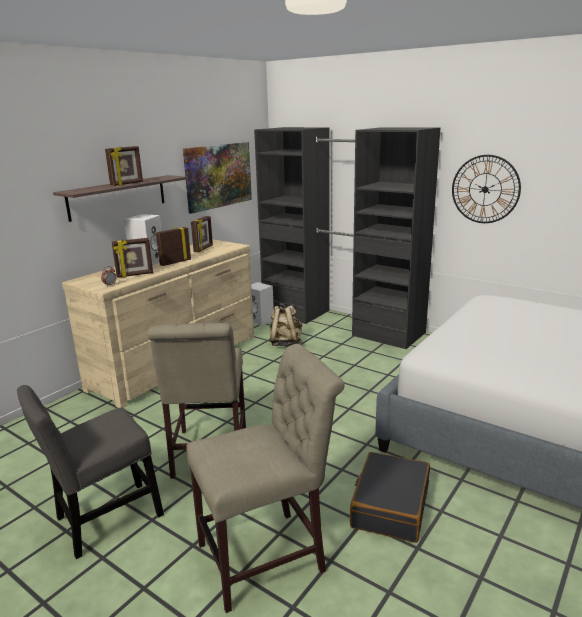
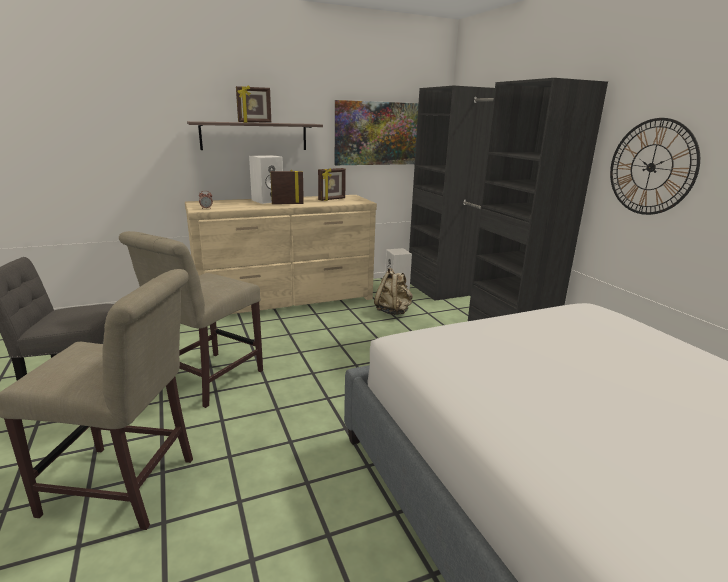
camera: 30 degrees right, 0 degrees up
(135, 275) = (239, 206): picture frame -> none
(390, 506) = (285, 500): black suitcase -> none

